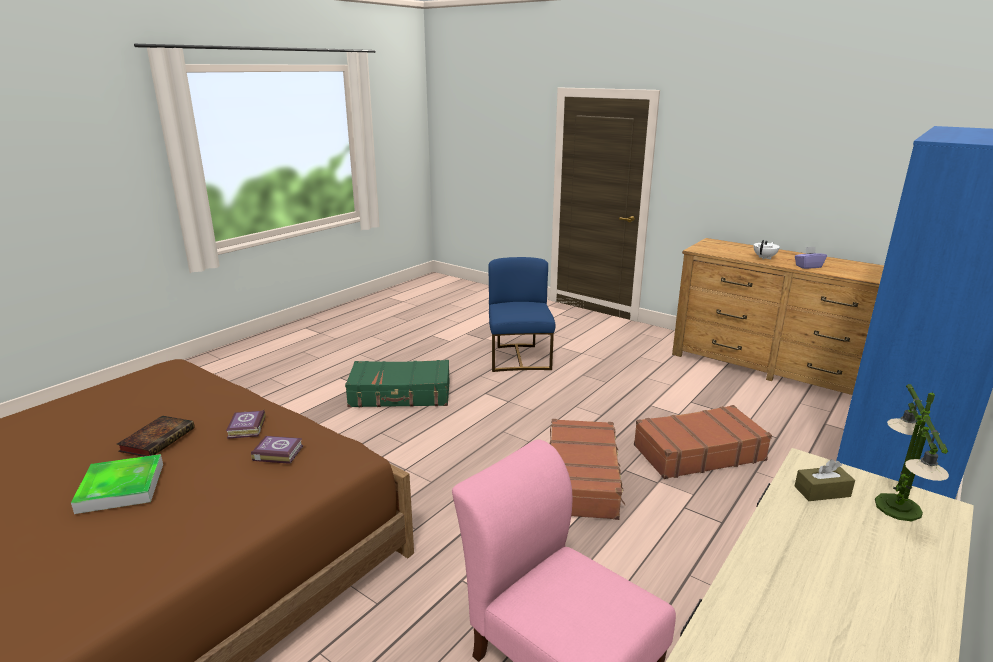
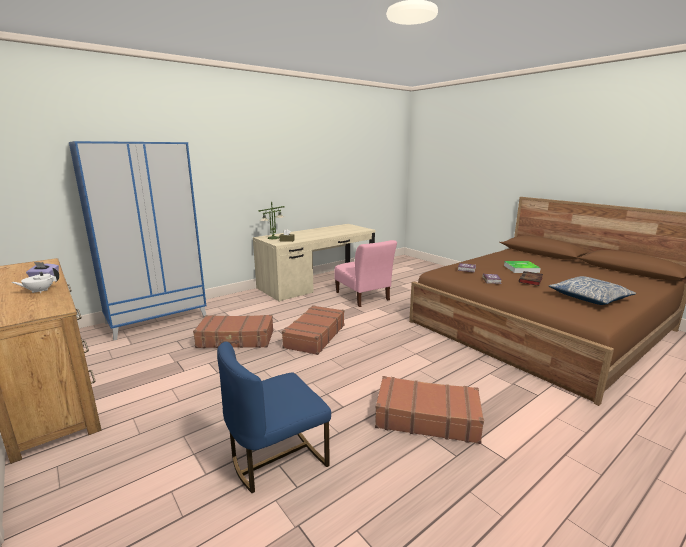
camera: 165 degrees left, 5 degrees down
(110, 405) = (589, 298): none -> pillow
(400, 395) = (426, 418): green suitcase -> brown suitcase
(519, 358) = (276, 458): blue chair -> blue chair turned 45 degrees clockwise

